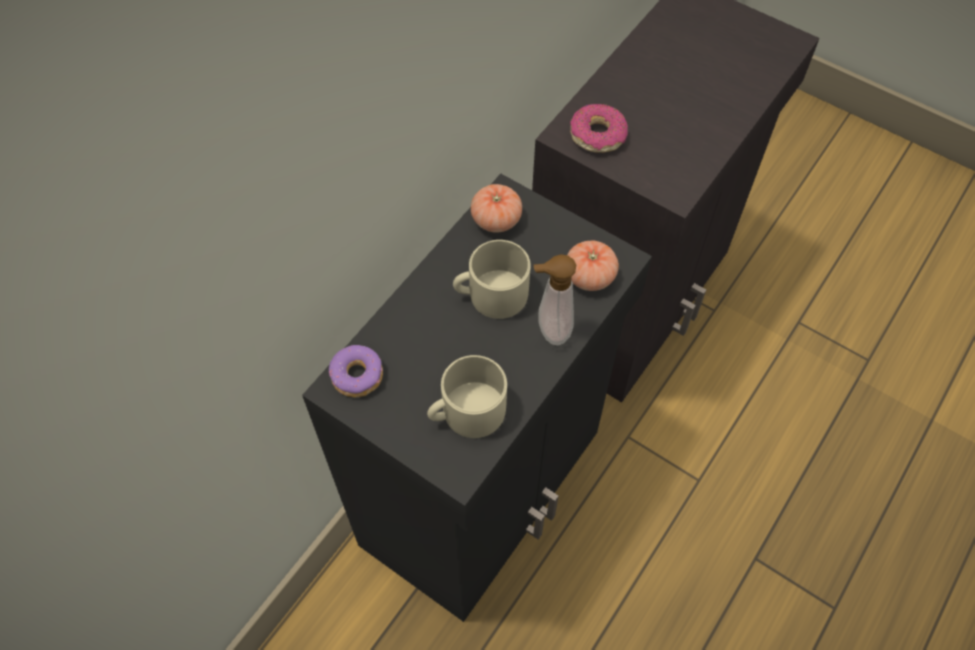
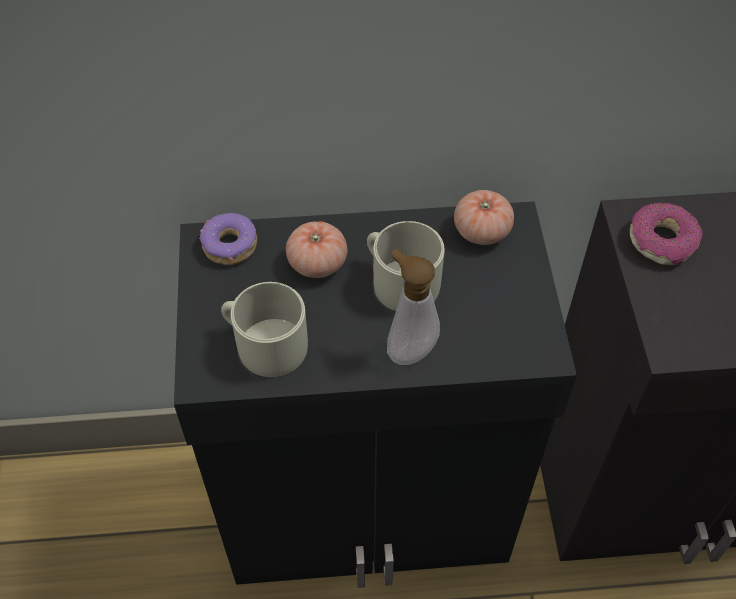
camera: 50 degrees right, 5 degrees down
(589, 276) = (498, 340): tomato -> tomato (317, 263)

